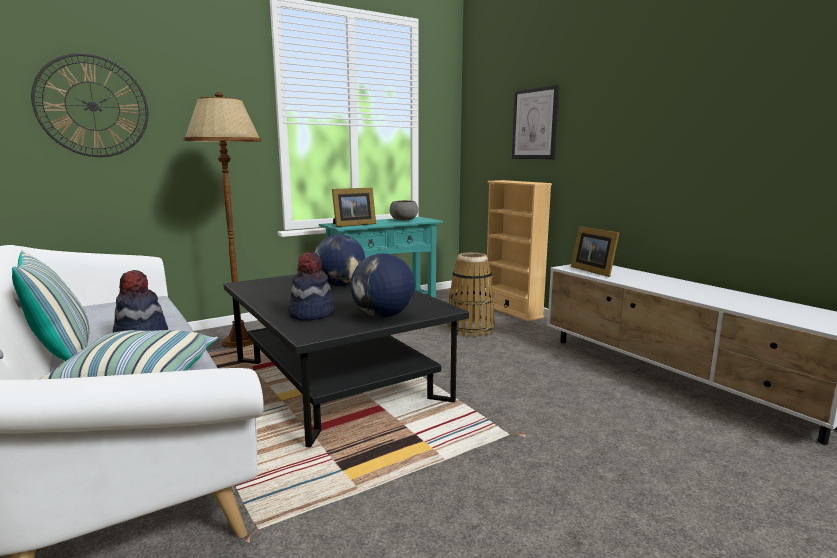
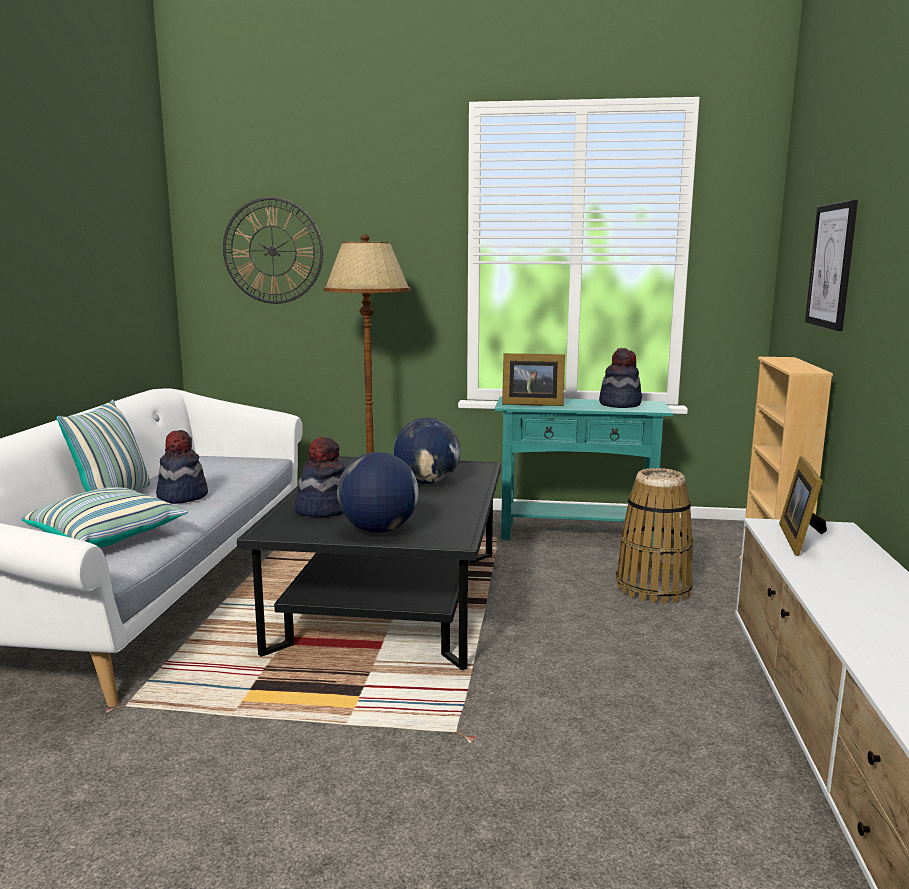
camera: 40 degrees right, 0 degrees up
(403, 220) = (620, 404): grey bowl -> hat

